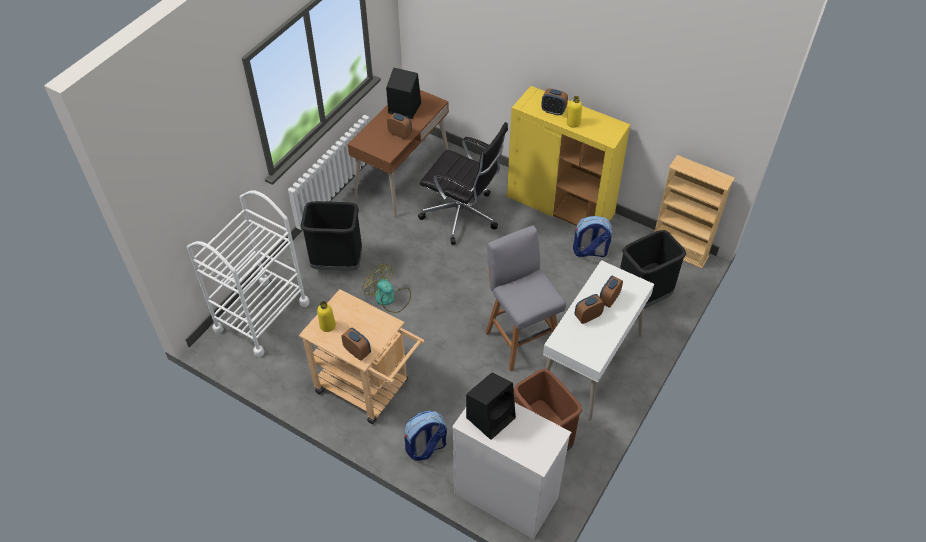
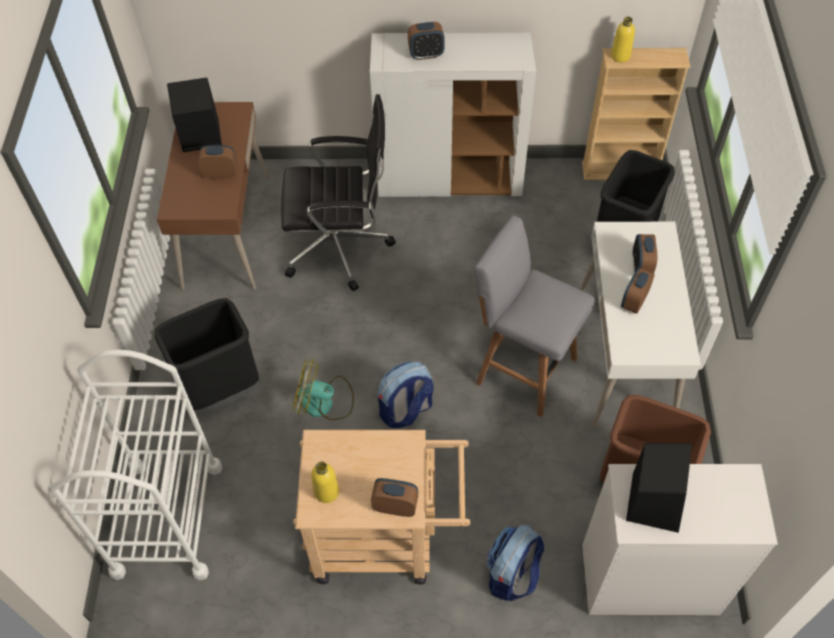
camera: 30 degrees left, 5 degrees up
(560, 206) = (450, 179): yellow cabinet -> white cabinet
(573, 123) = (462, 59): yellow bottle -> yellow bottle (620, 56)
(590, 252) = (523, 219): backpack -> backpack (406, 411)

